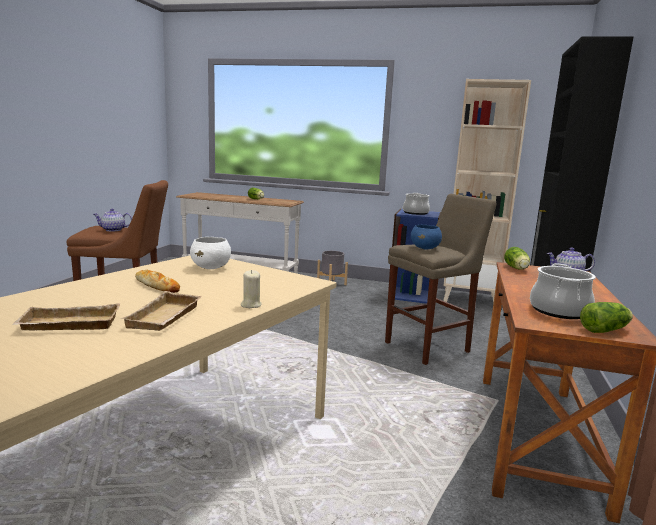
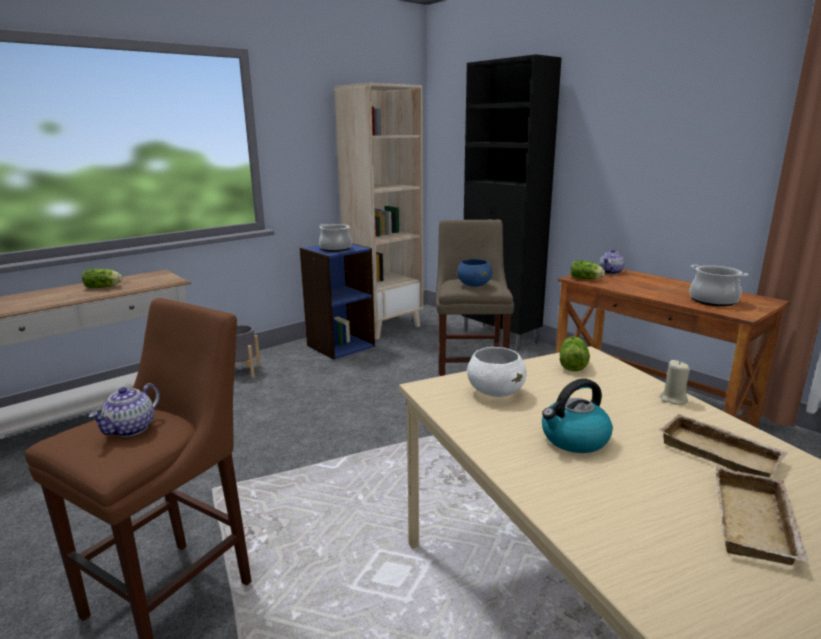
camera: 55 degrees left, 5 degrees up
(157, 285) = (574, 439): bread -> kettle
(606, 330) = (758, 303): lettuce -> lettuce (572, 364)

